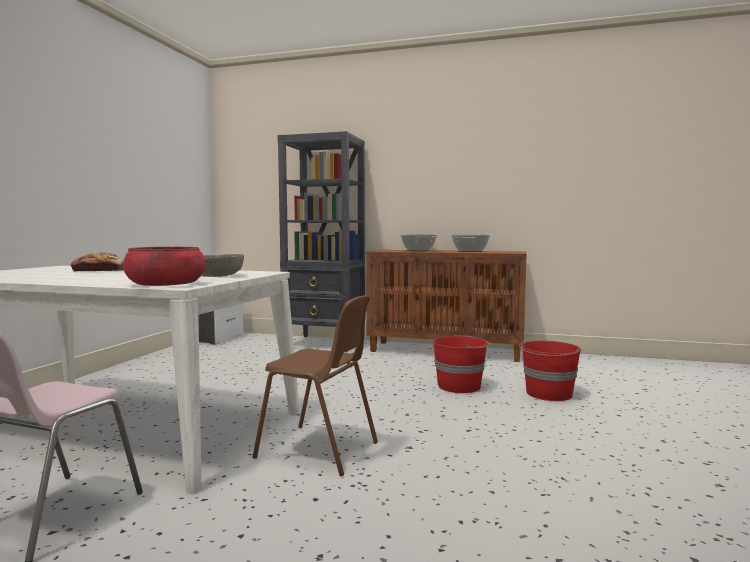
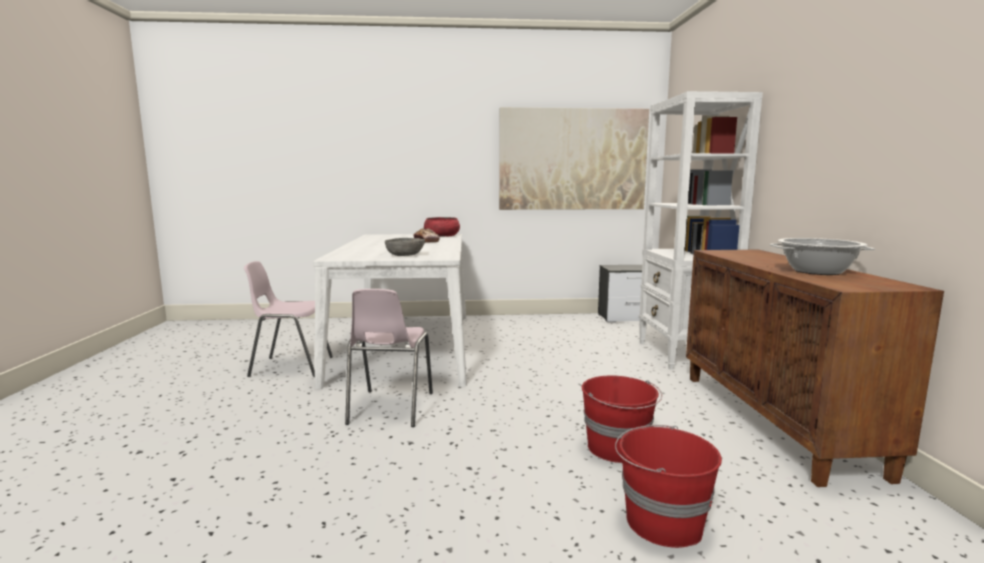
camera: 70 degrees right, 5 degrees up
(154, 176) = (573, 159): none -> picture
(166, 284) = (344, 256): red bowl -> red bowl (442, 235)
(318, 450) = (389, 408): brown chair -> pink chair
(325, 343) = (683, 355): black bookcase -> white bookcase
(418, 250) = (770, 258): cooking pot -> none

